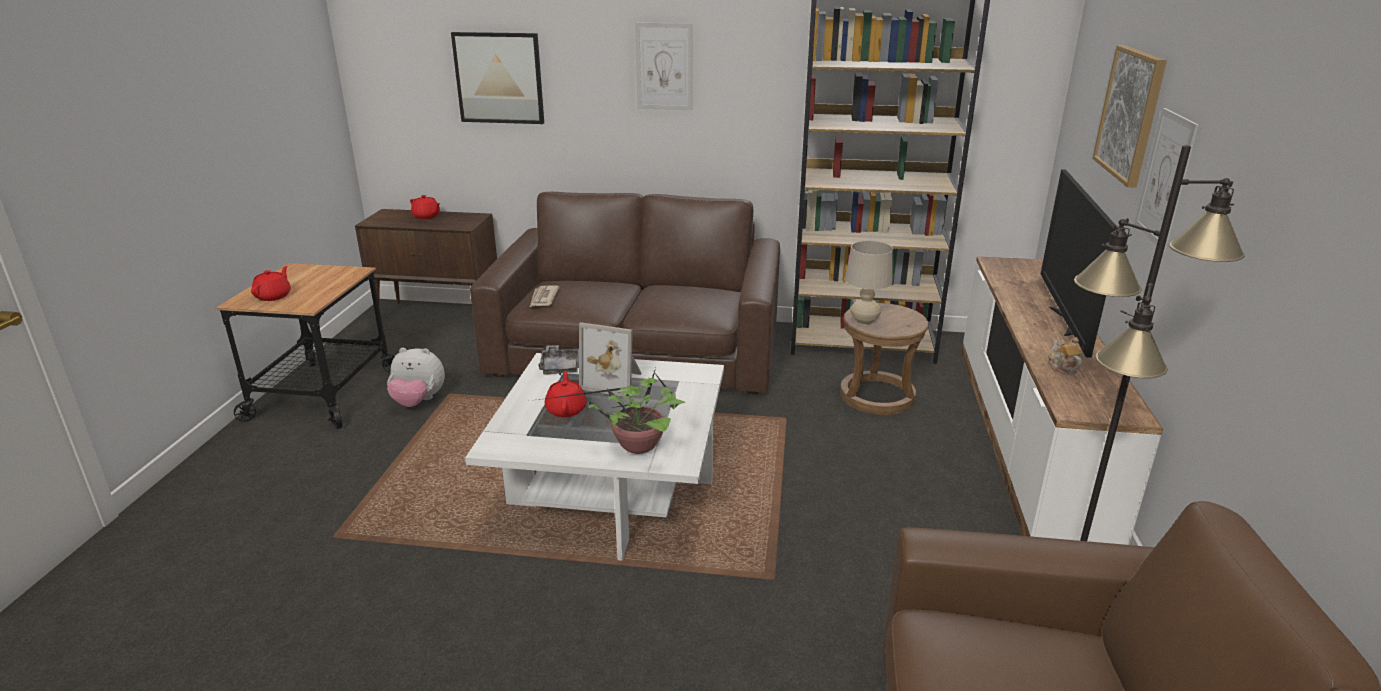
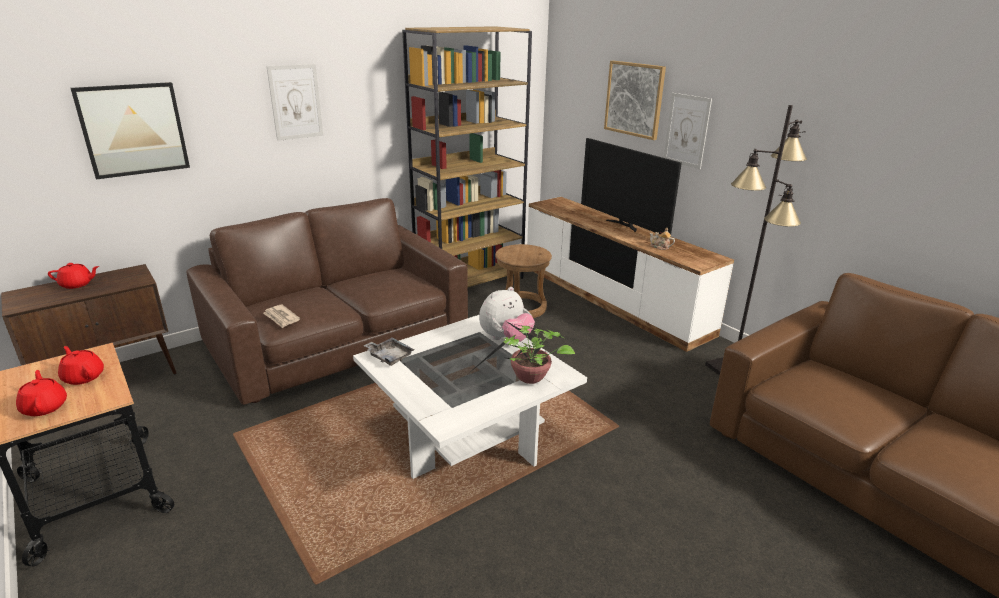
camera: 45 degrees left, 0 degrees up
(418, 402) = (213, 452): plush toy -> plush toy (506, 339)
(566, 409) = (446, 379): red teapot -> red teapot (83, 377)
(614, 381) = (442, 349): picture frame -> none
(864, 321) = (516, 259): beige table lamp -> none

